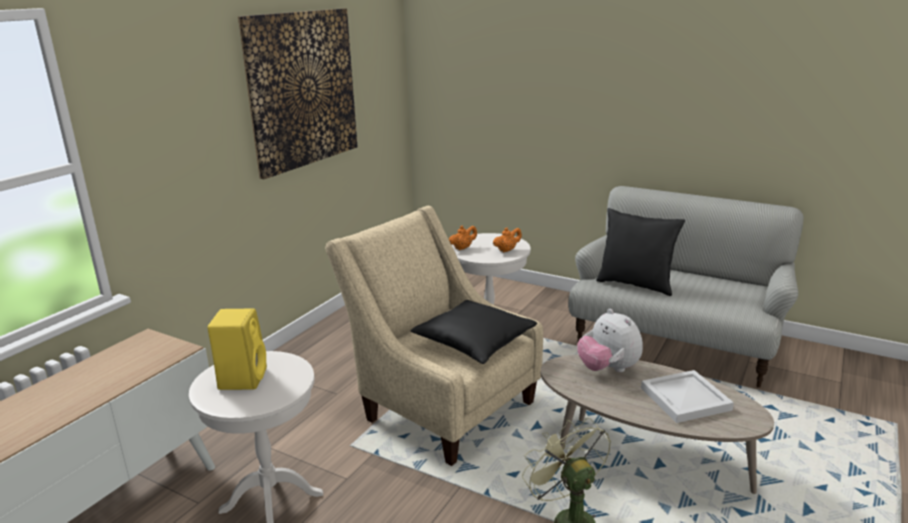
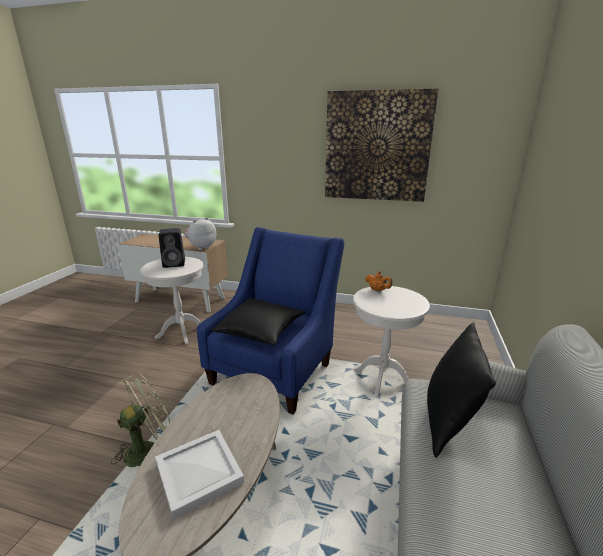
camera: 75 degrees right, 0 degrees up
(243, 378) = (175, 264): yellow speaker -> black speaker
(441, 406) = (276, 369): beige armchair -> blue armchair
(507, 250) = (388, 308): orange teapot -> none
(608, 369) = (252, 412): plush toy -> plush toy (201, 247)

